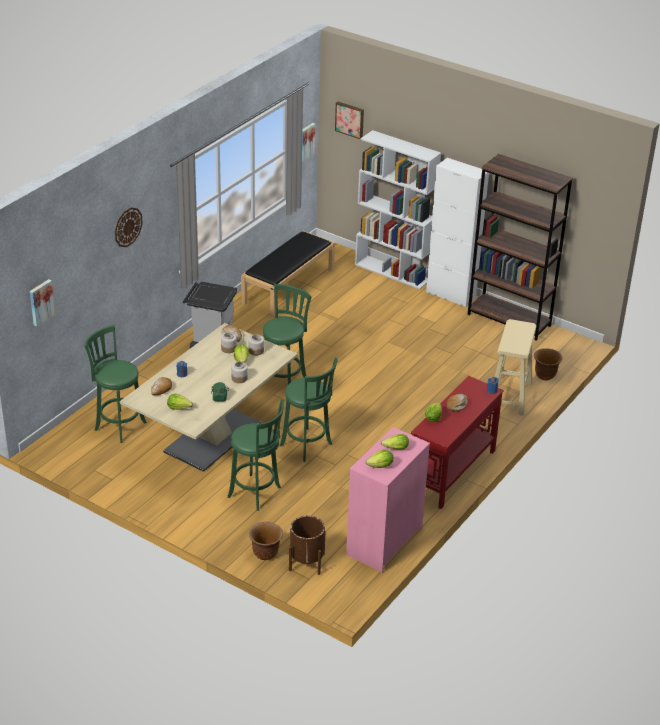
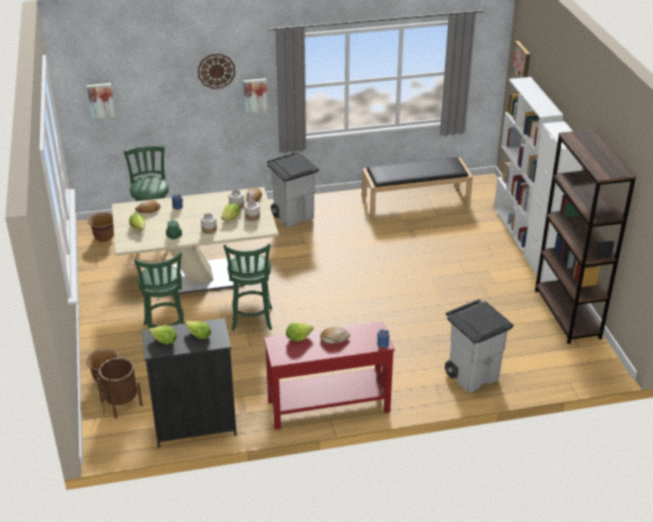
camera: 45 degrees right, 0 degrees up
(284, 380) = (309, 264): green stool -> none
(306, 141) = (485, 73): picture -> picture (255, 95)
(383, 541) = (195, 425): pink dresser -> black dresser
(509, 395) = (472, 375): beige stool -> grey trash can
(545, 375) = (532, 377): brown planter -> brown planter (104, 237)

